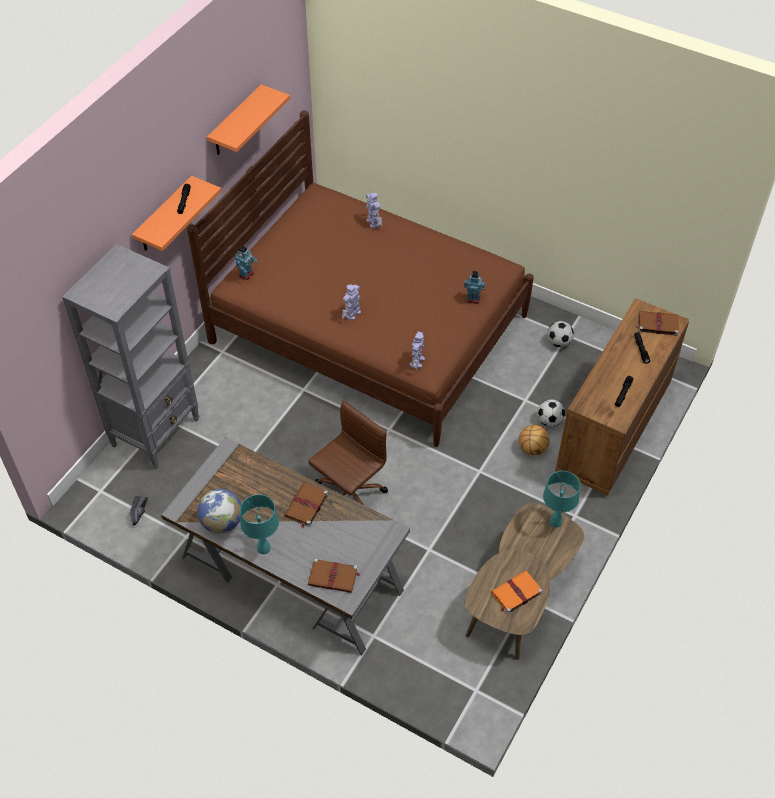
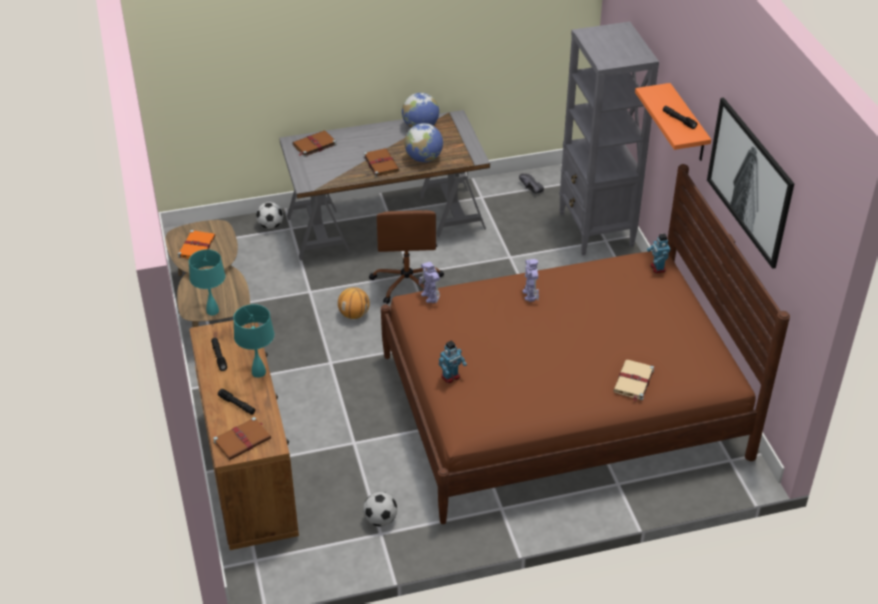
camera: 135 degrees right, 10 degrees down
(236, 122) = (751, 181): orange shelf -> picture
(263, 548) = (377, 132): turquoise table lamp -> turquoise table lamp (259, 372)
(266, 483) = (423, 158): none -> globe
(373, 222) = (633, 381): toy robot -> beige book
(532, 449) = (305, 407): basketball -> basketball (354, 314)
(549, 421) = (313, 440): football -> football (270, 226)

